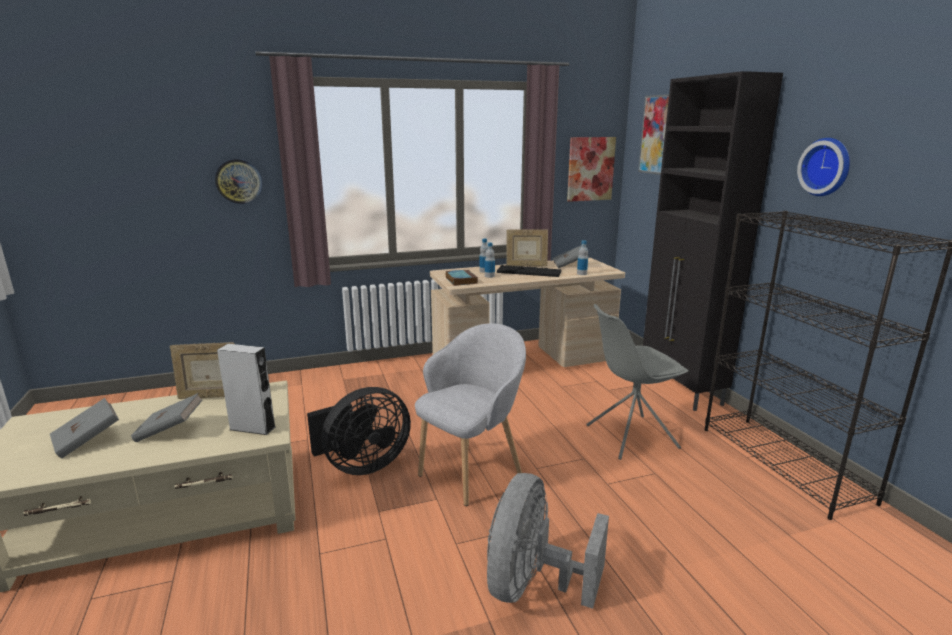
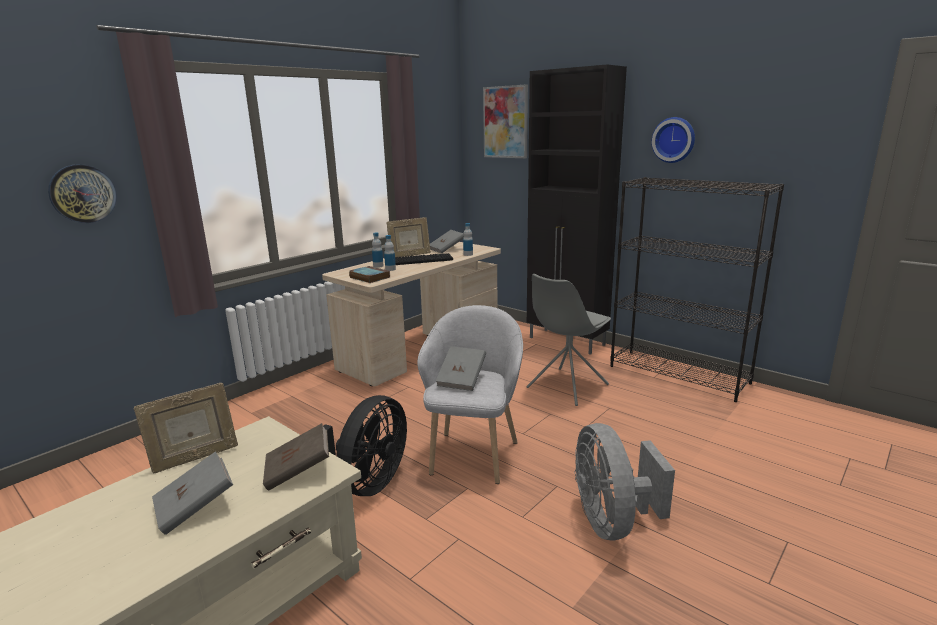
camera: 30 degrees left, 0 degrees up
(88, 441) = (86, 558): grey book -> grey book (462, 379)
(252, 428) = (298, 471): grey speaker -> brown book
(590, 169) = (439, 157): picture -> none

